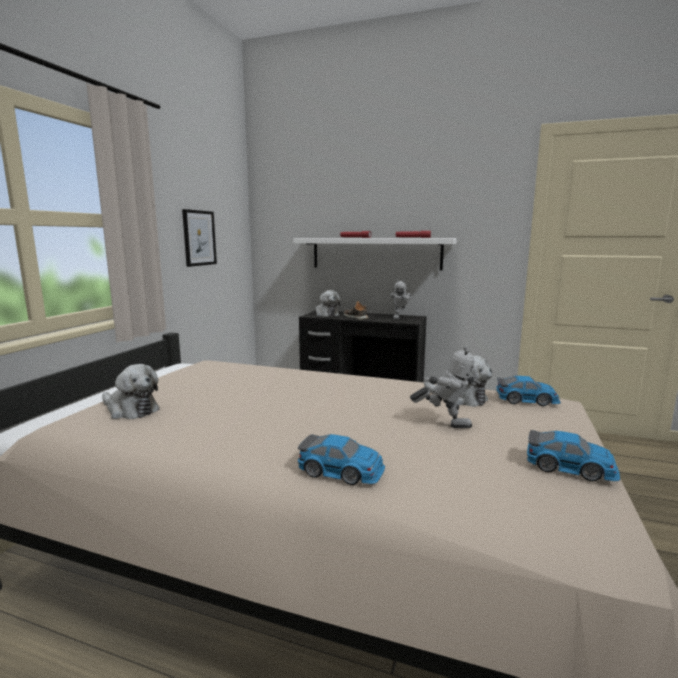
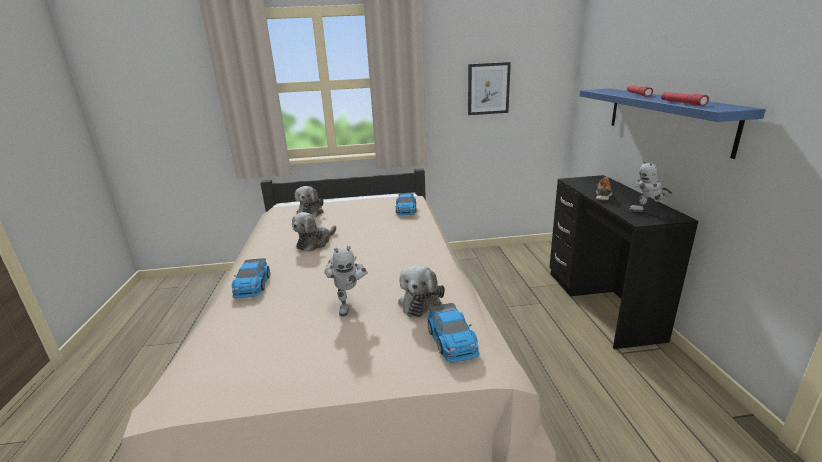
camera: 65 degrees right, 10 degrees up
(326, 314) = (590, 183): plush toy -> plush toy (315, 242)
(375, 253) = (665, 117): white shelf -> blue shelf
(570, 467) = (285, 376): toy car -> toy car (406, 210)

